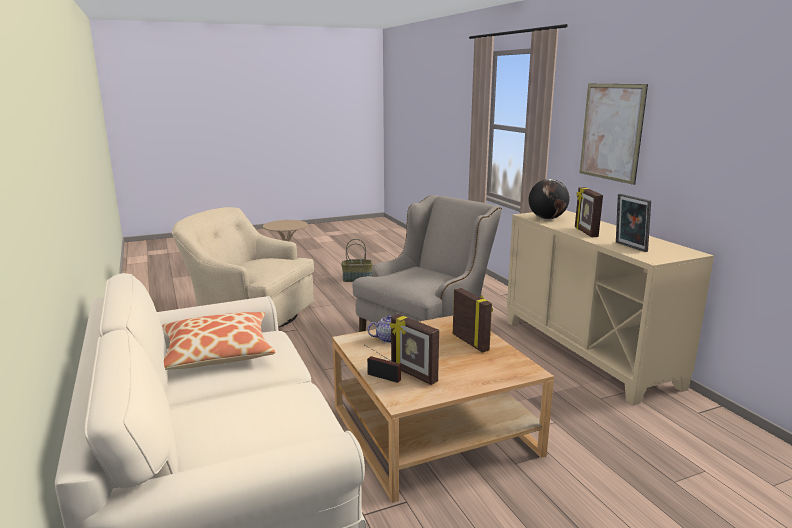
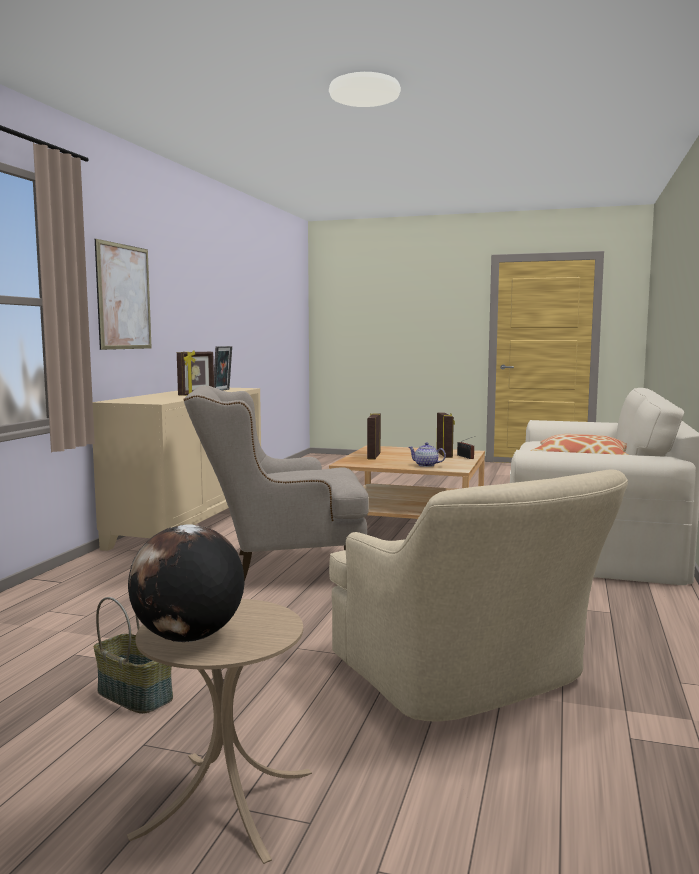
camera: 140 degrees left, 10 degrees down
(547, 218) = (160, 400): globe -> globe (188, 637)

